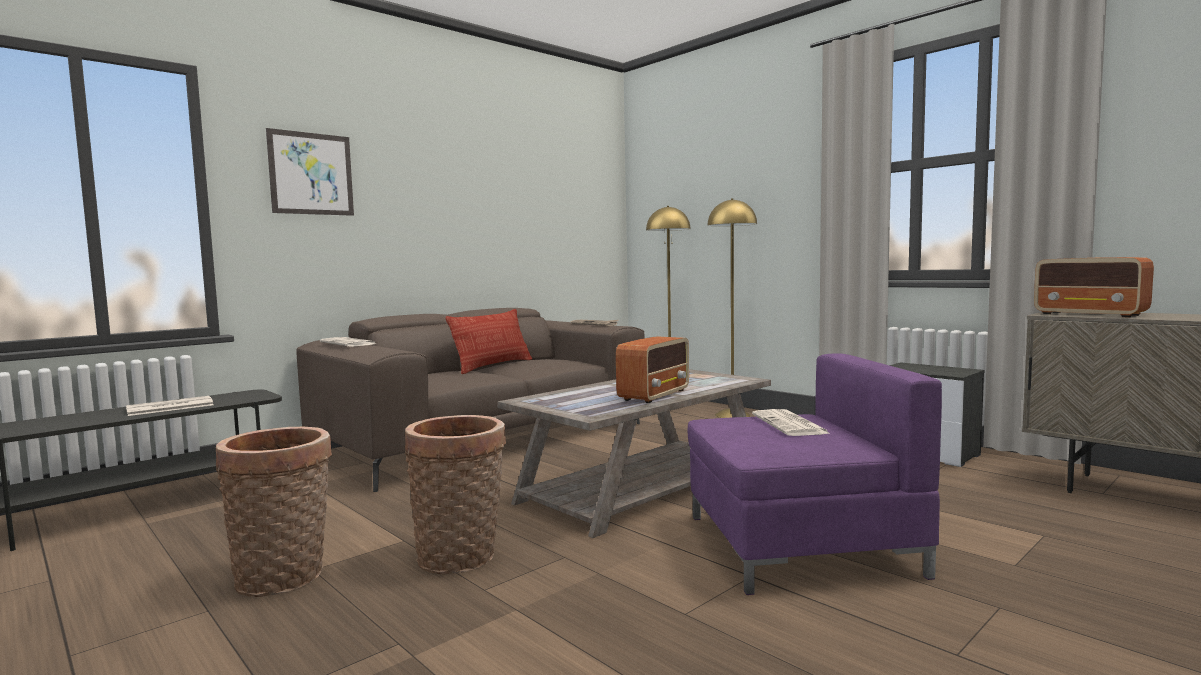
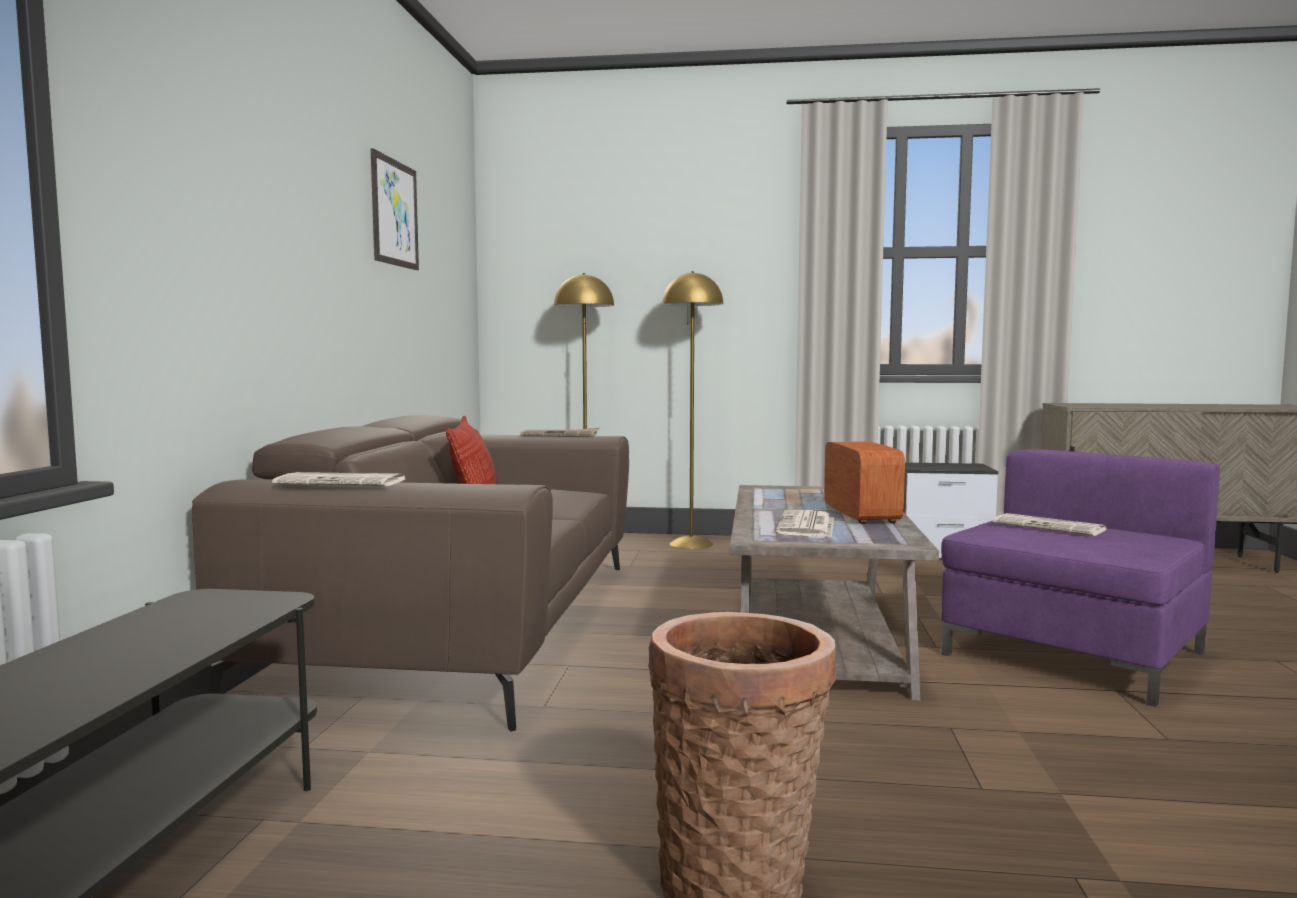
camera: 40 degrees left, 0 degrees up
(169, 407) = (137, 651): newspaper -> newspaper (807, 526)
(311, 174) = (197, 153): picture -> picture (394, 213)
(461, 558) = (865, 766): basket -> none
(1090, 314) = (1104, 405): radio -> none

